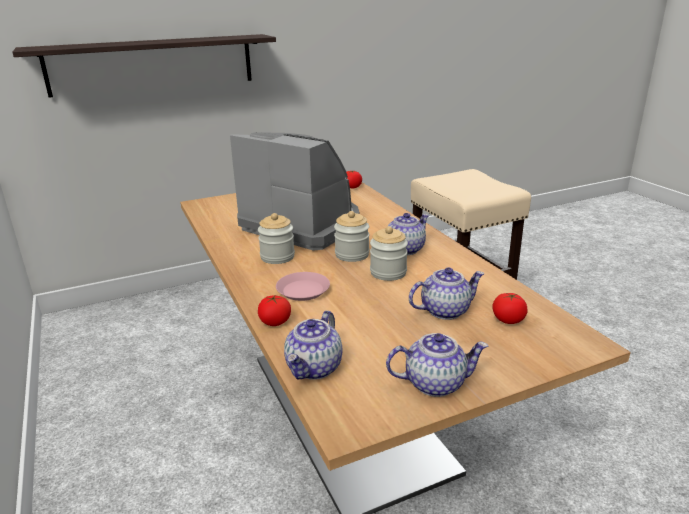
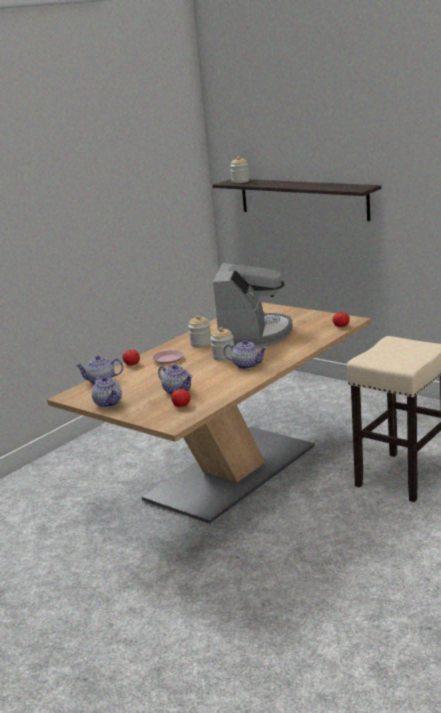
camera: 65 degrees right, 5 degrees down
(388, 272) = (209, 370): jar -> jar (240, 181)

